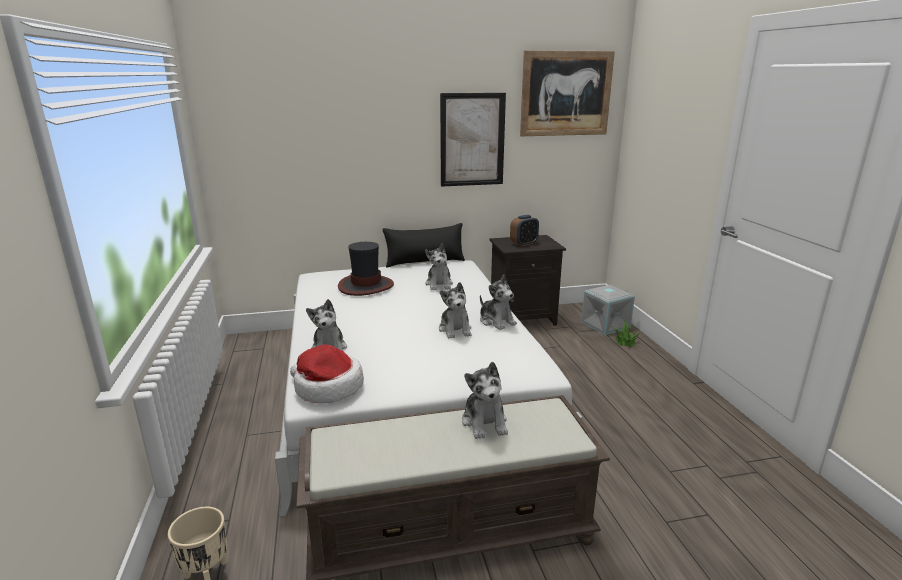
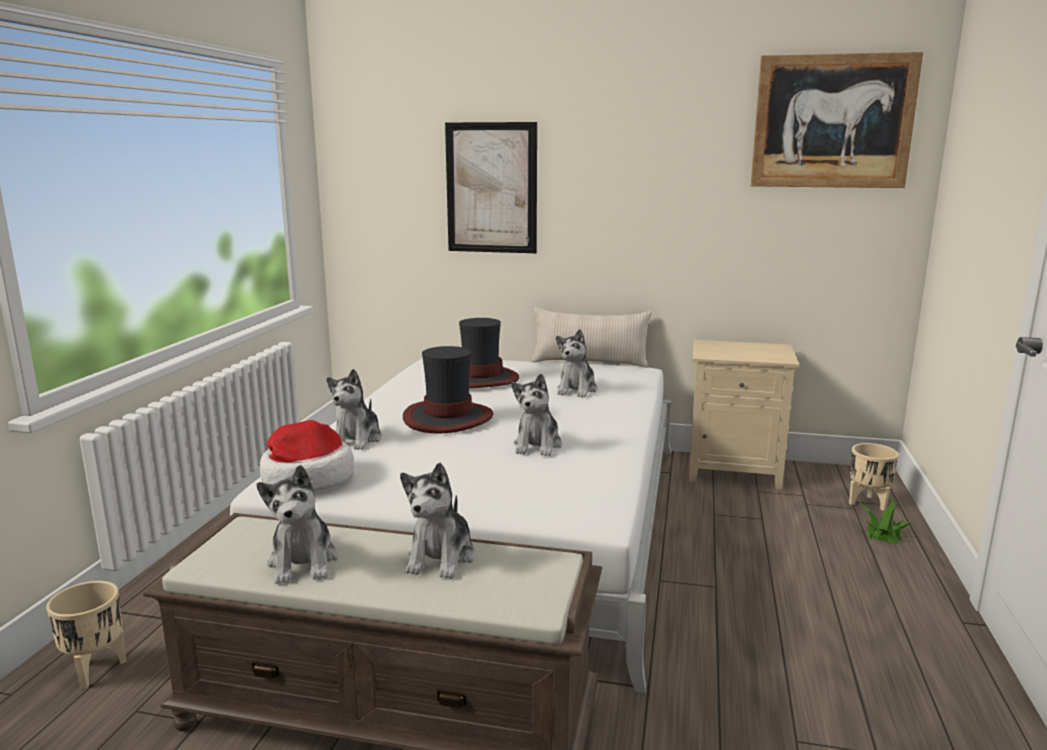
camera: 25 degrees right, 5 degrees down
(378, 320) = (448, 418): none -> hat
(425, 262) = (589, 362): black pillow -> beige pillow
(472, 140) = (673, 189): picture -> picture (491, 188)
(496, 321) = (607, 445): plush toy -> plush toy (303, 562)
(523, 318) = (735, 470): black nightstand -> beige nightstand
(524, 243) = (737, 351): alarm clock -> none
(605, 324) = (868, 503): grey storage box -> beige planter

